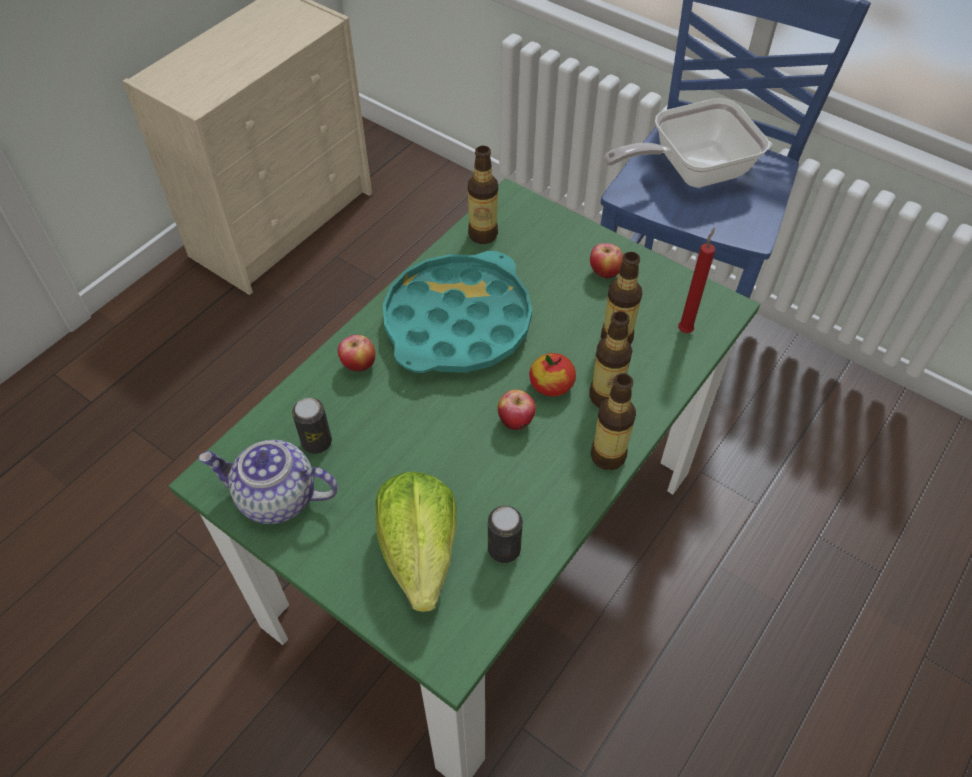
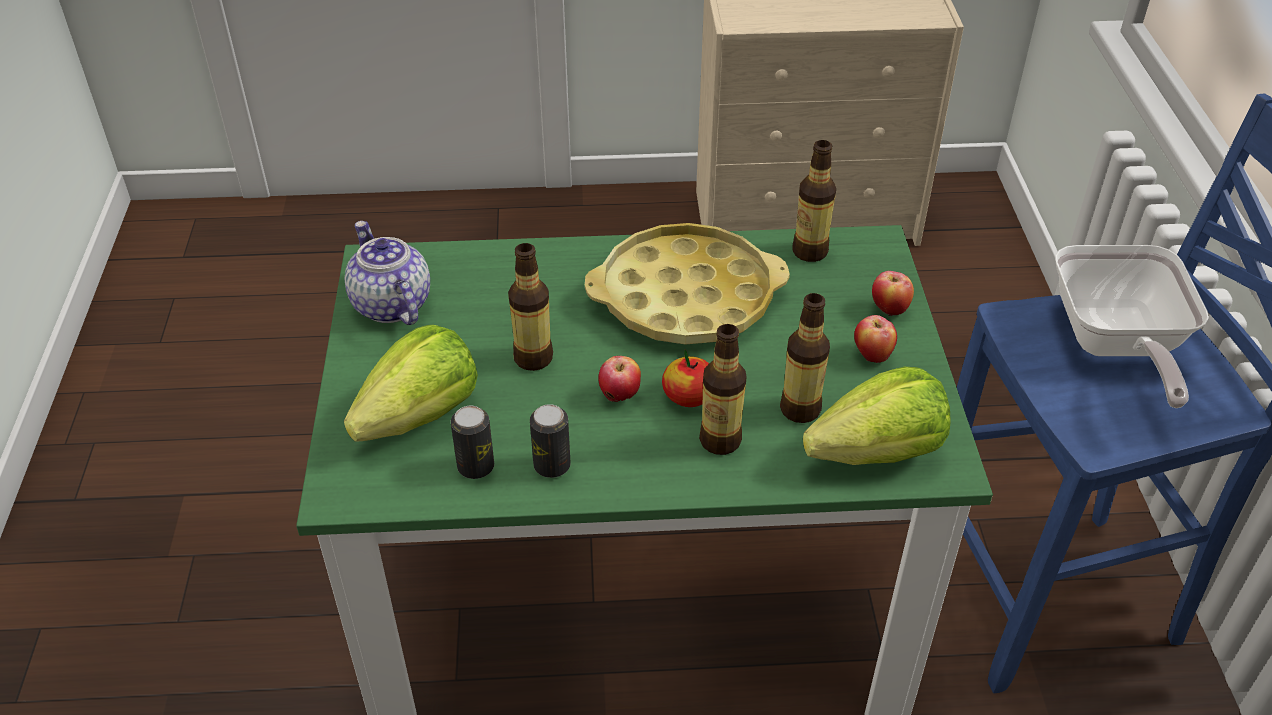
camera: 50 degrees right, 10 degrees down
(317, 442) = (465, 293): can -> can (552, 465)
(359, 366) = (568, 269): apple -> apple (889, 310)
(457, 322) = (686, 296): turquoise tray -> yellow tray
(607, 456) = (651, 480): bottle -> bottle (533, 358)
(685, 329) = (878, 453): red candle -> lettuce
(690, 171) = (1115, 346): frying pan -> frying pan turned 120 degrees counterclockwise

